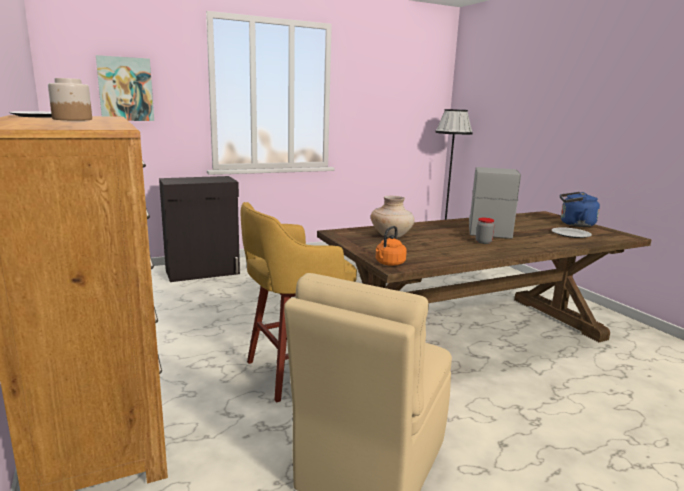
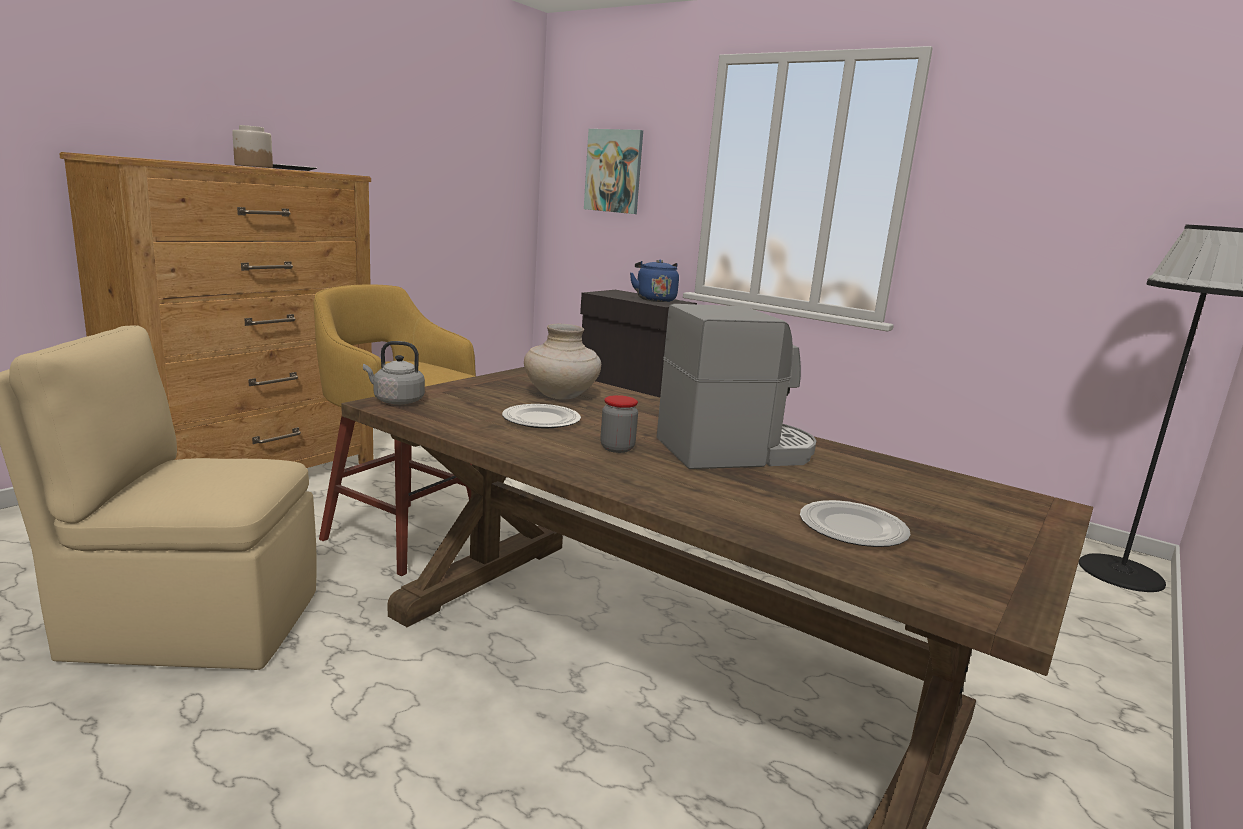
camera: 60 degrees right, 0 degrees up
(389, 263) = (396, 401): orange kettle -> grey kettle
(436, 245) = (542, 420): none -> plate
(574, 224) = (996, 537): blue kettle -> blue kettle (654, 299)

